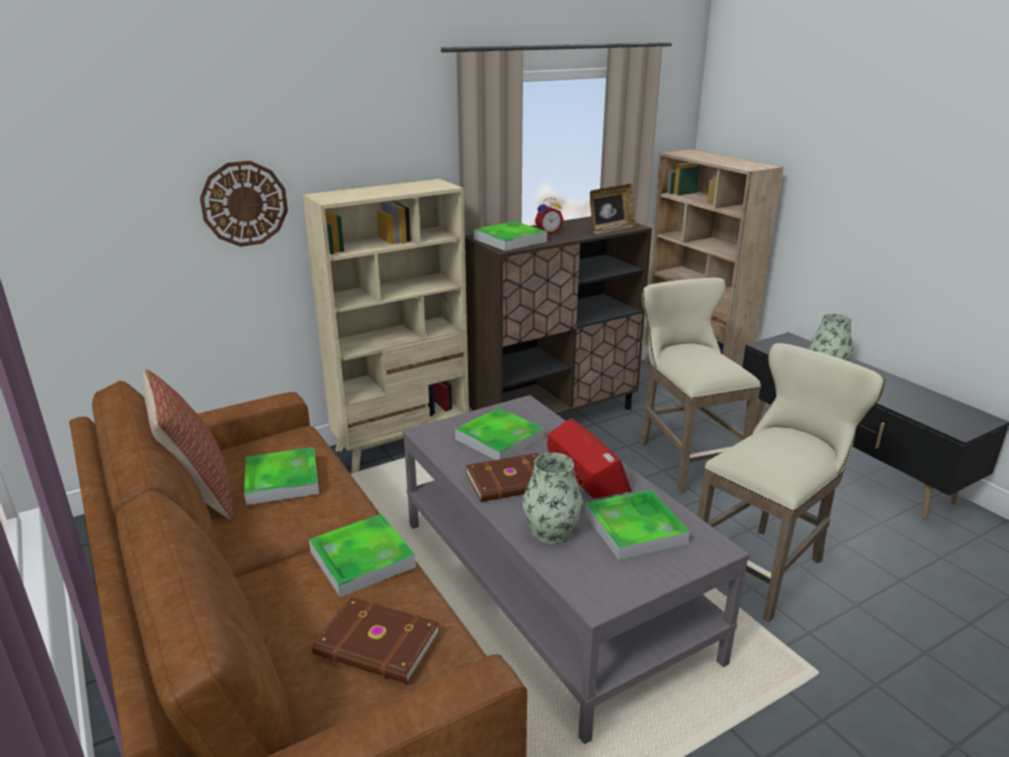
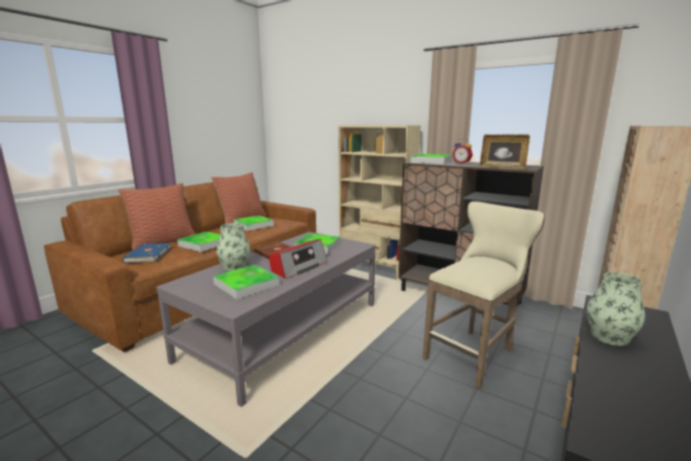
camera: 65 degrees right, 10 degrees down
(244, 204) = (335, 127): wall clock -> none
(264, 626) = (163, 242): none -> pillow
(377, 645) = (147, 255): brown book -> blue book
(765, 566) = (362, 414): beige stool -> none

